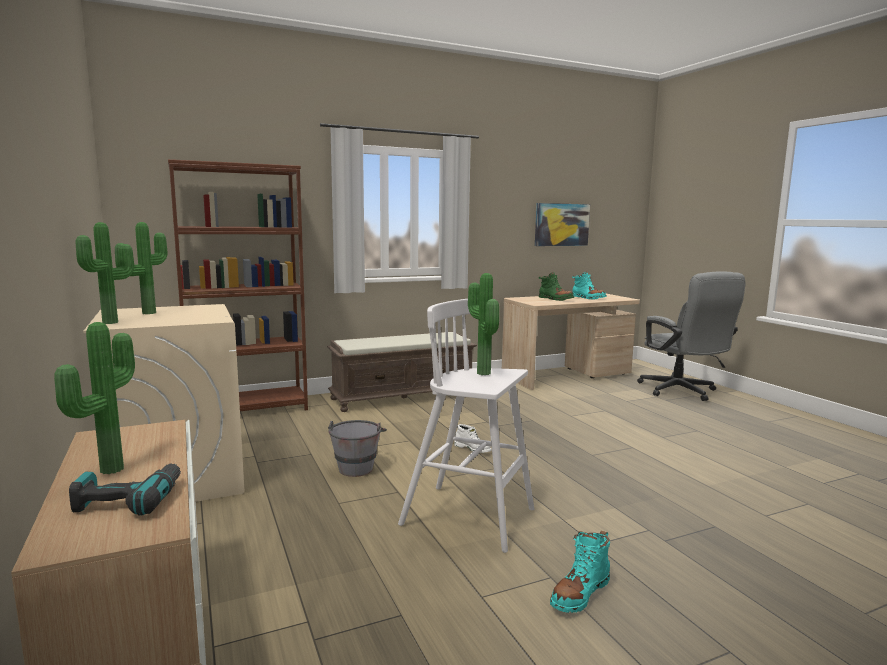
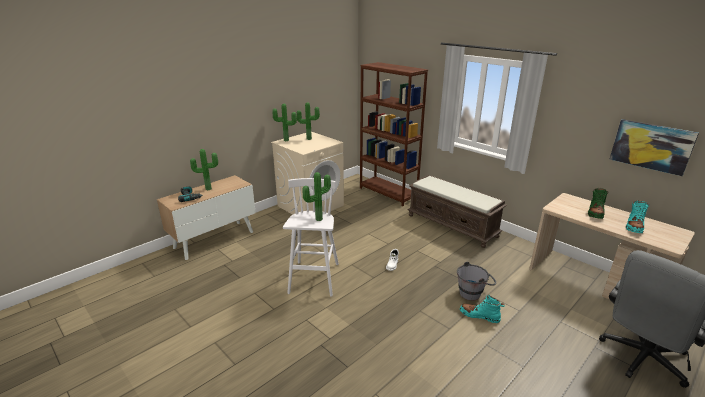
camera: 70 degrees right, 15 degrees up
(357, 466) = (346, 238): grey bucket -> grey bucket (473, 293)
(580, 593) = (263, 318): turquoise boot -> turquoise boot (479, 316)

